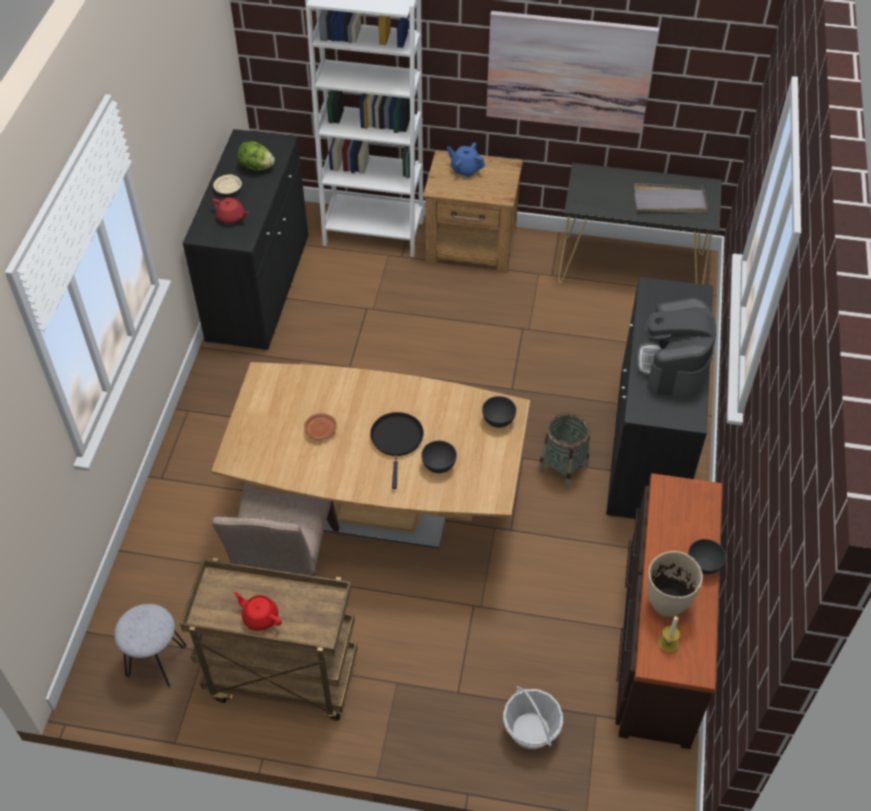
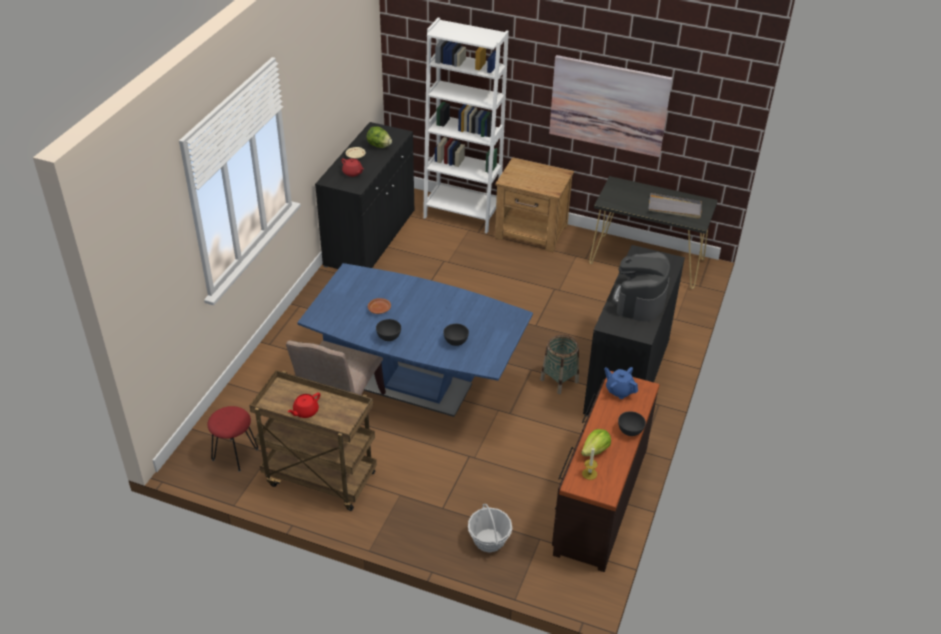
camera: 10 degrees right, 10 degrees down
(157, 662) = (235, 454): grey stool -> red stool
(260, 617) = (305, 411): red teapot -> red teapot turned 90 degrees counterclockwise
(379, 511) = (417, 387): brown dining table -> blue dining table
(397, 440) = (431, 323): black frying pan -> none
(465, 169) = (530, 171): blue teapot -> blue teapot (619, 390)
(498, 420) = (506, 321): grey bowl -> grey bowl (389, 337)
(666, 604) = (595, 450): beige vase -> lettuce

